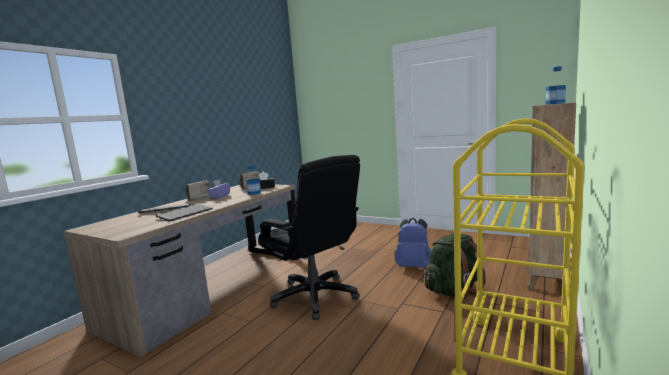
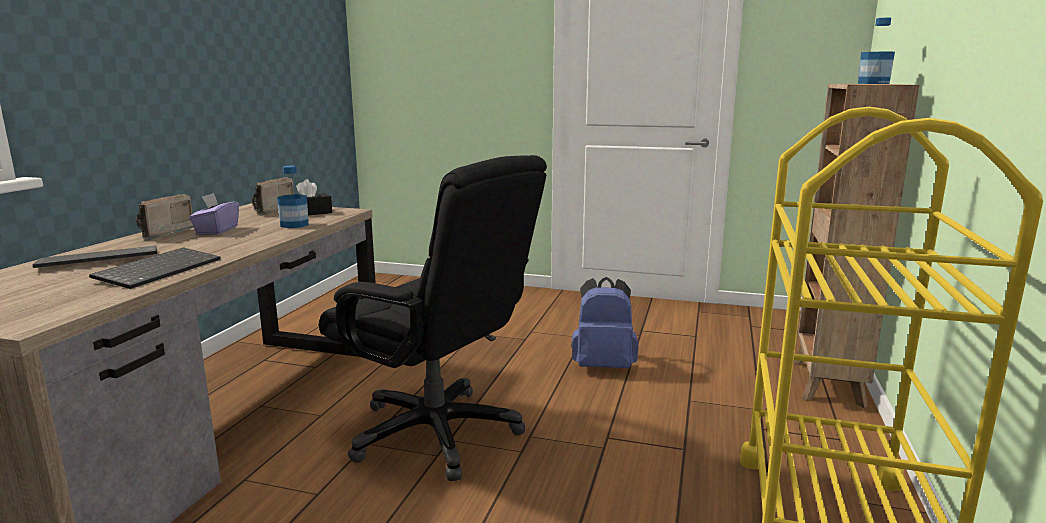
camera: 15 degrees left, 5 degrees up
(454, 291) = (688, 409): green backpack -> none

